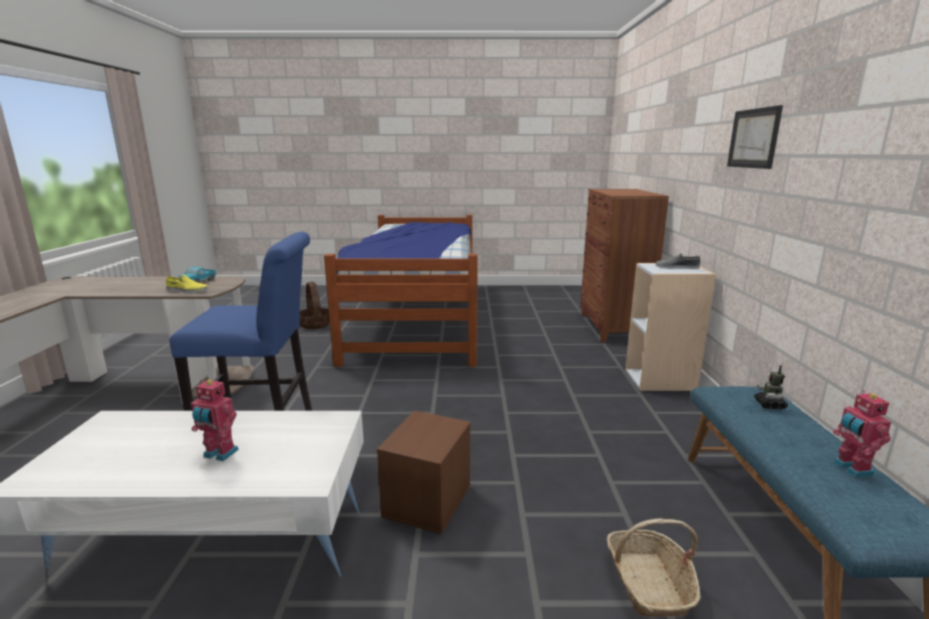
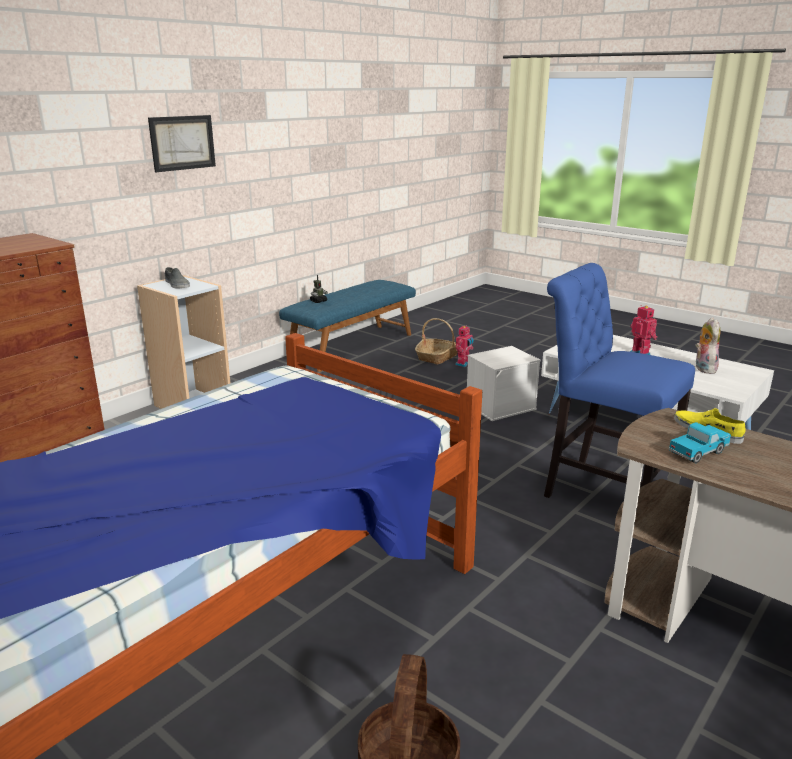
camera: 140 degrees left, 5 degrees up
(122, 454) = (703, 368): none -> plush toy
(428, 501) = (500, 406): brown storage box -> white storage box
(851, 469) = (360, 288): toy robot -> toy robot (463, 364)

